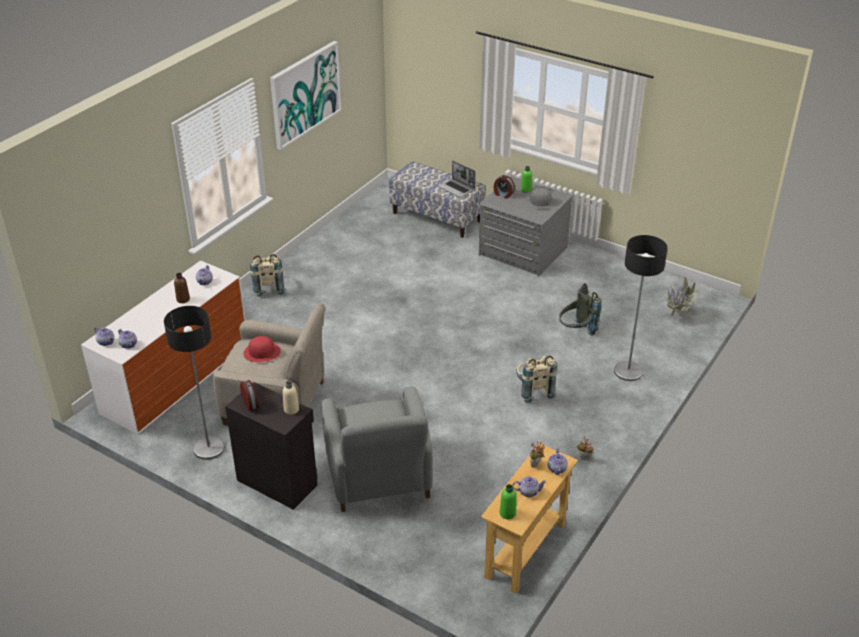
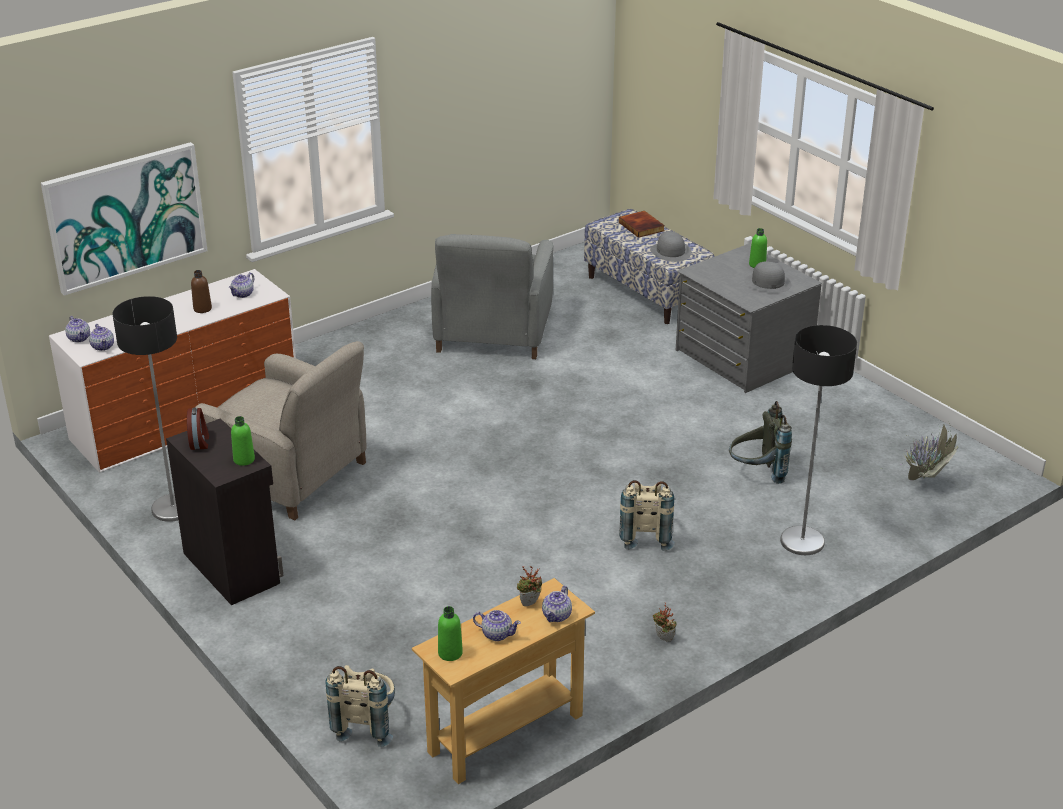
camera: 20 degrees right, 5 degrees down
(262, 352) = (277, 396): red hat -> none
(268, 288) = (366, 337): beige backpack -> beige backpack (366, 724)
(291, 409) = (244, 460): beige bottle -> green bottle
(305, 94) = (465, 78): picture -> picture (126, 217)
(378, 475) = (366, 591): grey armchair -> grey armchair (492, 332)
(428, 173) = (642, 226): none -> book
(457, 189) = (670, 252): laptop -> grey hat
(503, 194) = (720, 265): alarm clock -> none

